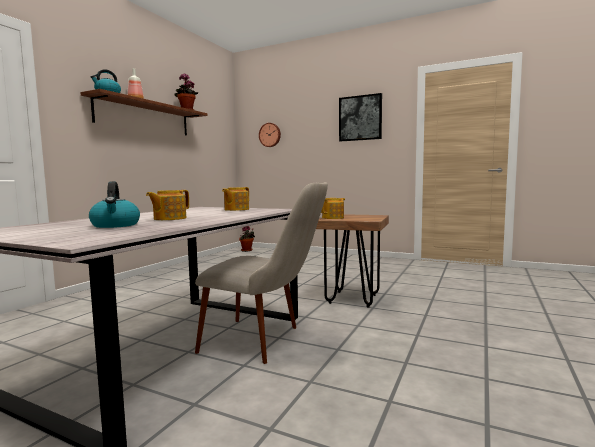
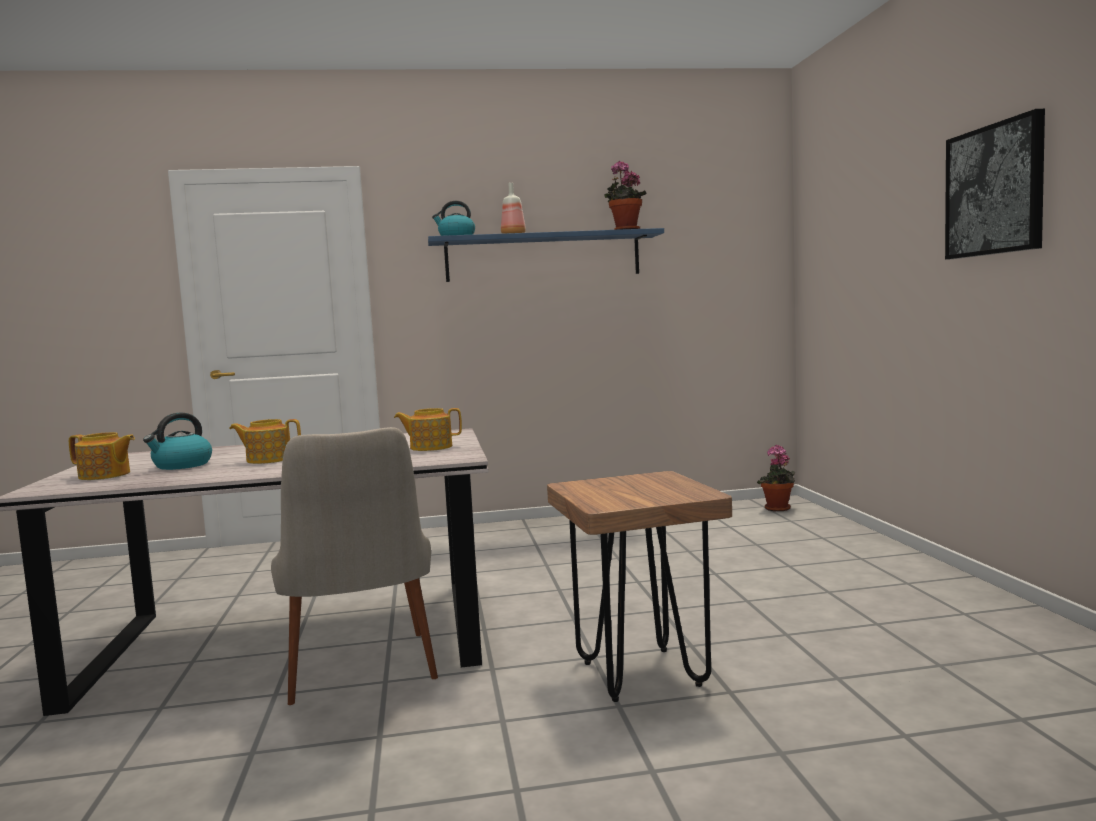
camera: 55 degrees right, 0 degrees up
(144, 117) = (543, 257): brown shelf -> blue shelf
(270, 135) = (837, 248): wall clock -> none
(333, 218) = (598, 484): teapot -> teapot (105, 475)

